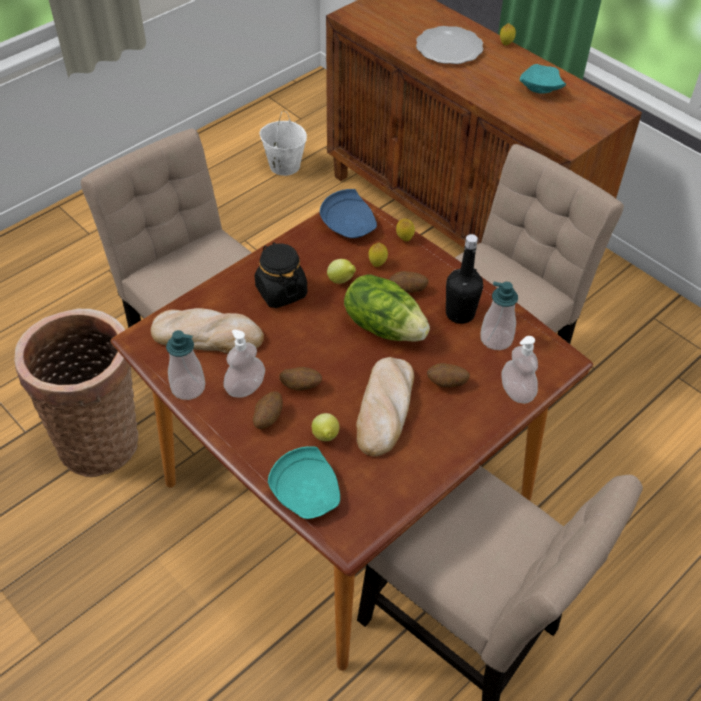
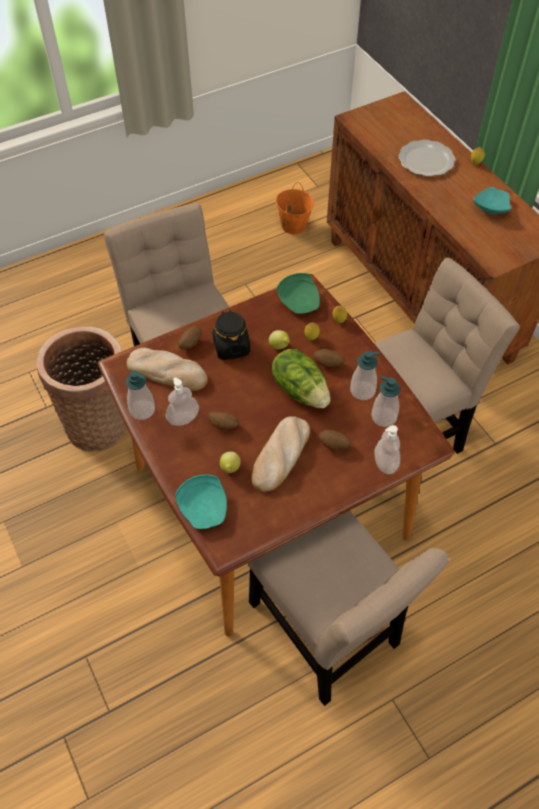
camera: 15 degrees right, 5 degrees up
(267, 418) = (192, 445): potato -> potato (190, 343)
(284, 166) = (293, 225): white bucket -> orange bucket
(349, 224) = (300, 301): blue plate -> green plate
(460, 313) = (362, 391): black bottle -> soap dispenser

